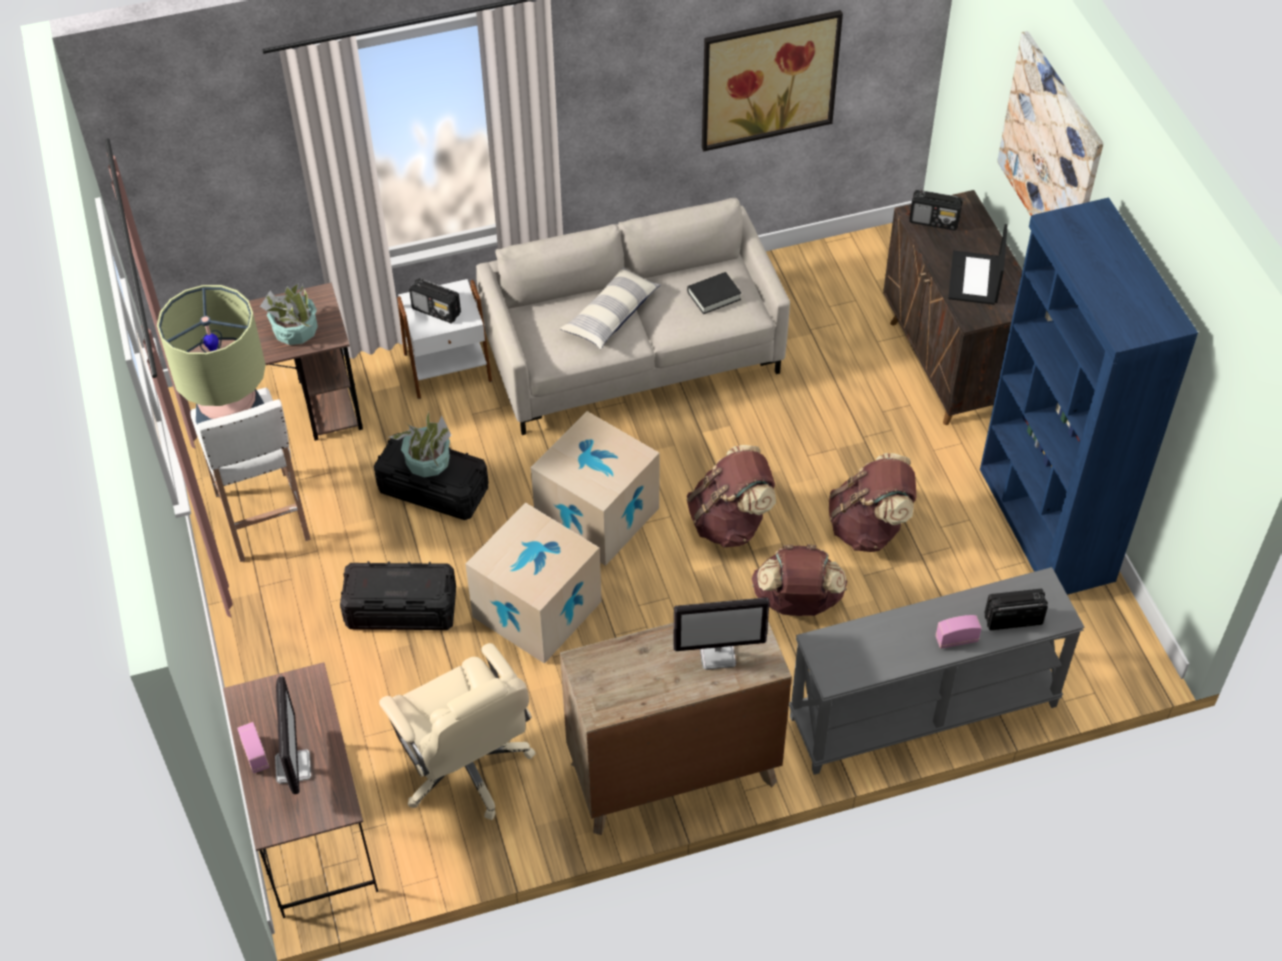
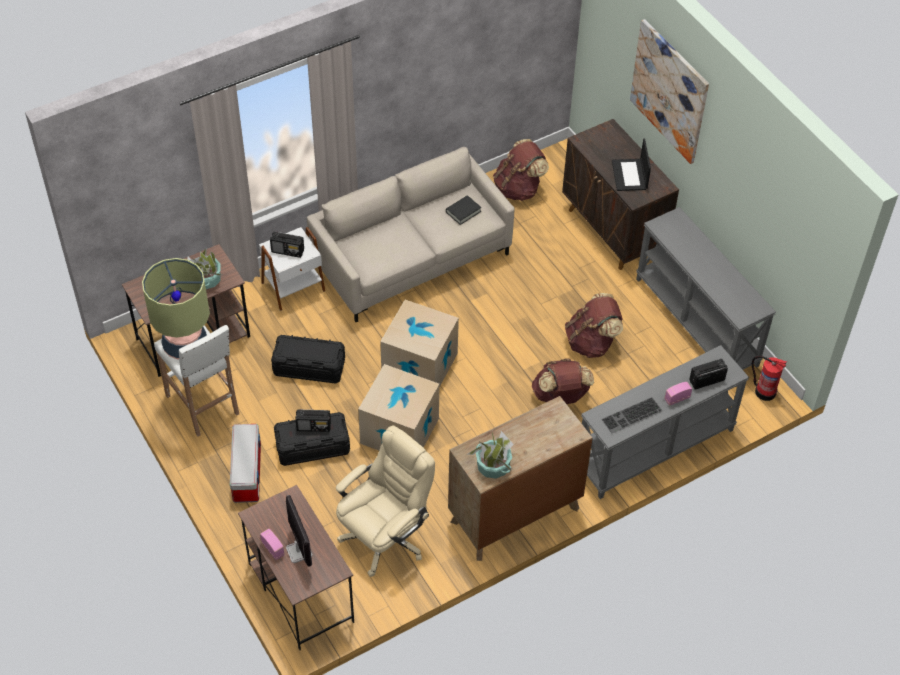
camera: 15 degrees left, 0 degrees up
(293, 628) = (246, 472): none -> storage box
(428, 462) = (306, 350): potted plant -> potted plant (493, 466)
(466, 767) = (385, 536): beige office chair -> beige office chair turned 90 degrees counterclockwise
(611, 315) = (401, 235): pillow -> none
(718, 654) = (545, 432): monitor -> none
(730, 522) = (504, 354): brown backpack -> brown backpack (518, 188)
(769, 79) = (476, 68): picture -> none
(875, 654) = (632, 416): none -> keyboard
(934, 221) = (594, 142): radio -> radio (314, 426)
(1045, 525) = (697, 322): blue bookcase -> grey console table
(1125, 654) = (764, 391): none -> fire extinguisher

